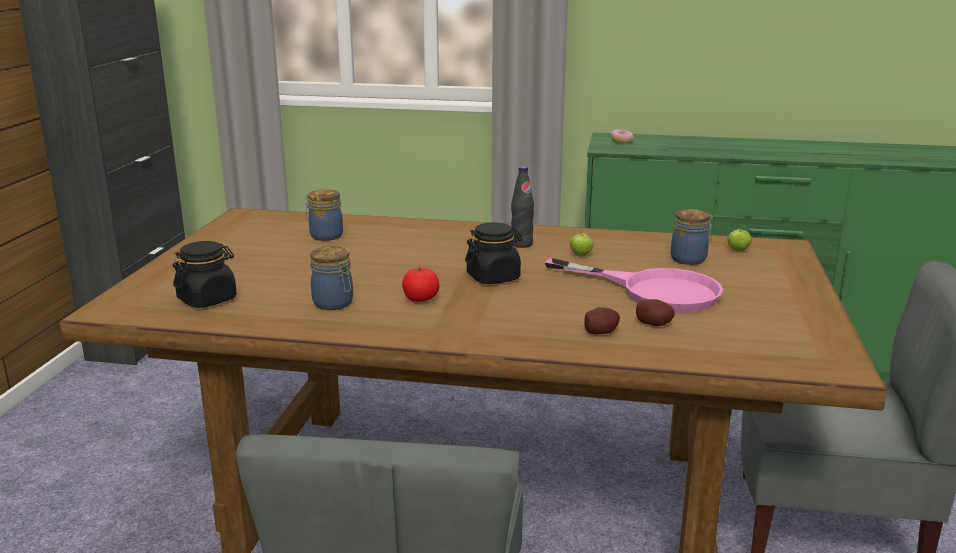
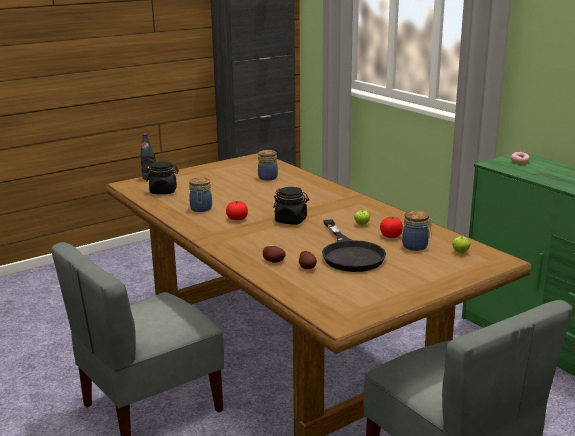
camera: 45 degrees right, 0 degrees up
(521, 244) = (346, 209): black bottle -> black bottle (149, 178)
(640, 257) = (391, 236): none -> tomato
(653, 291) = (350, 254): pink frying pan -> black frying pan

